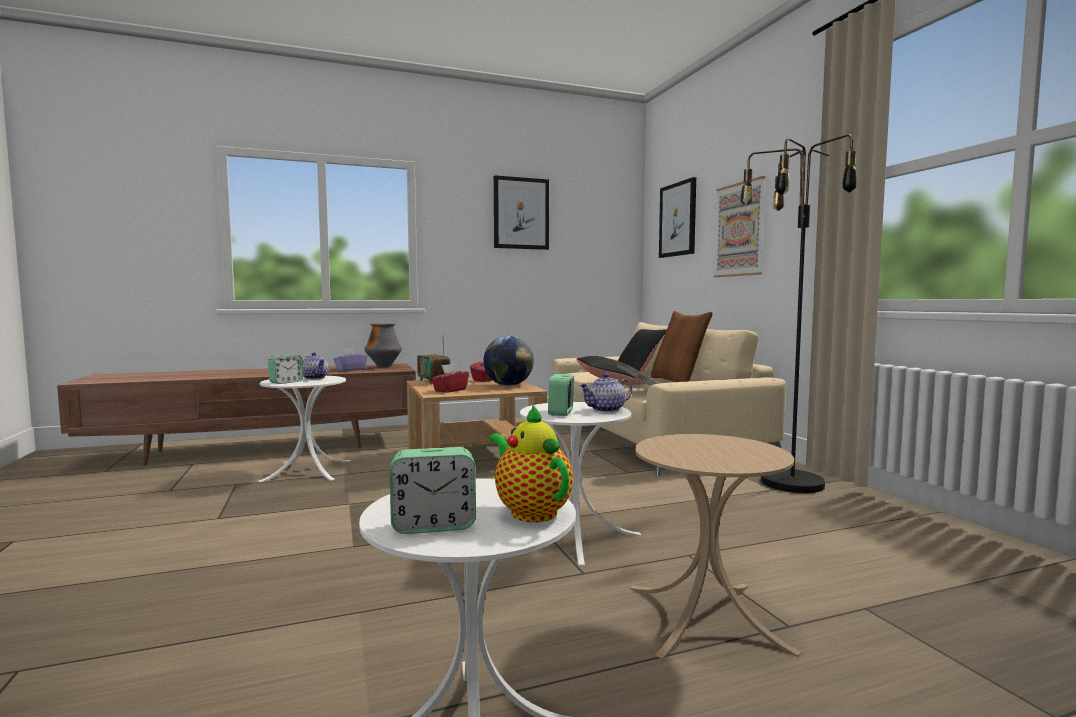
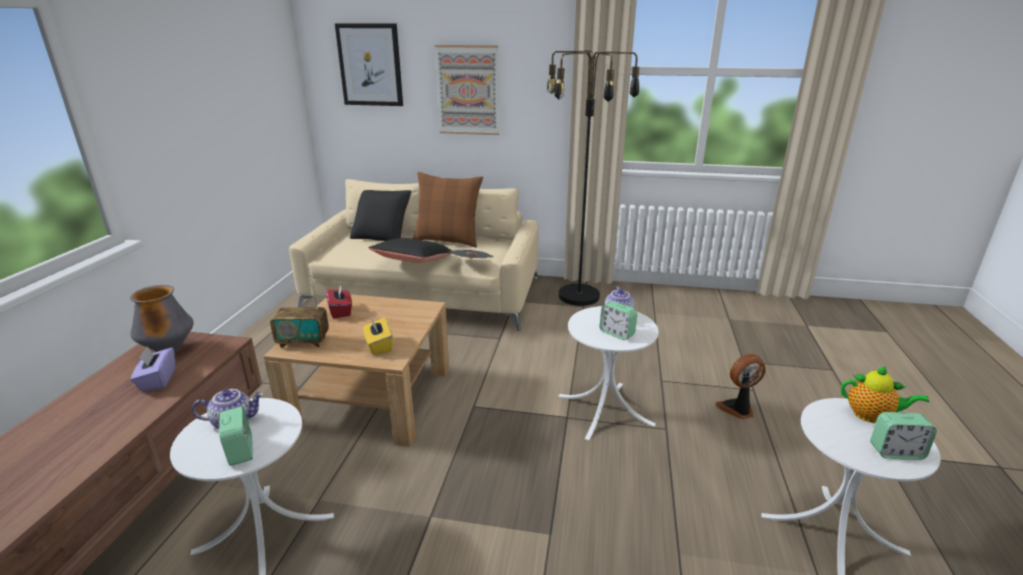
camera: 60 degrees left, 20 degrees up
(434, 525) = (896, 452): alarm clock -> alarm clock turned 75 degrees clockwise
(450, 390) = (379, 346): red tissue box -> yellow tissue box
(508, 385) = (391, 310): globe -> none
(521, 213) = (200, 66): picture -> none
(530, 511) = (871, 416): teapot -> teapot turned 150 degrees counterclockwise
(706, 617) = (737, 409): beige side table -> fan

